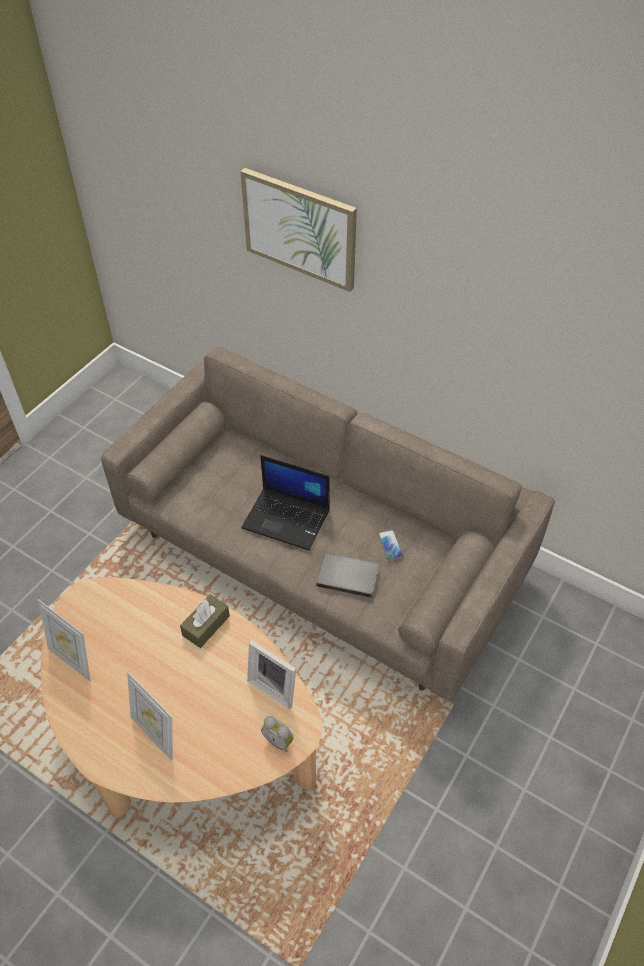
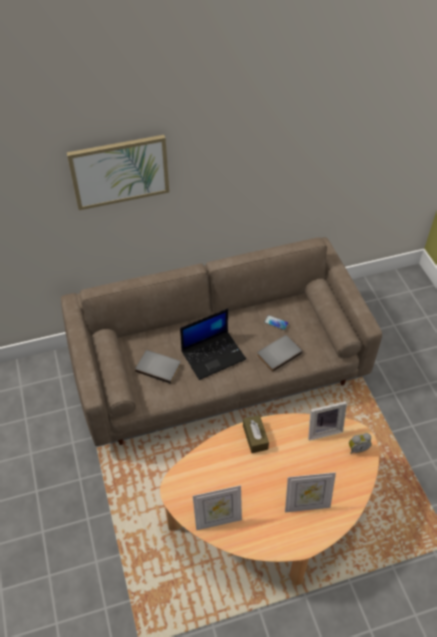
camera: 50 degrees left, 0 degrees up
(227, 484) = (159, 366): none -> grey book

